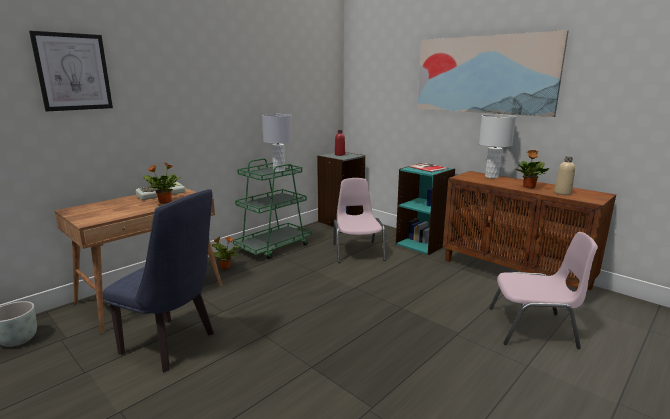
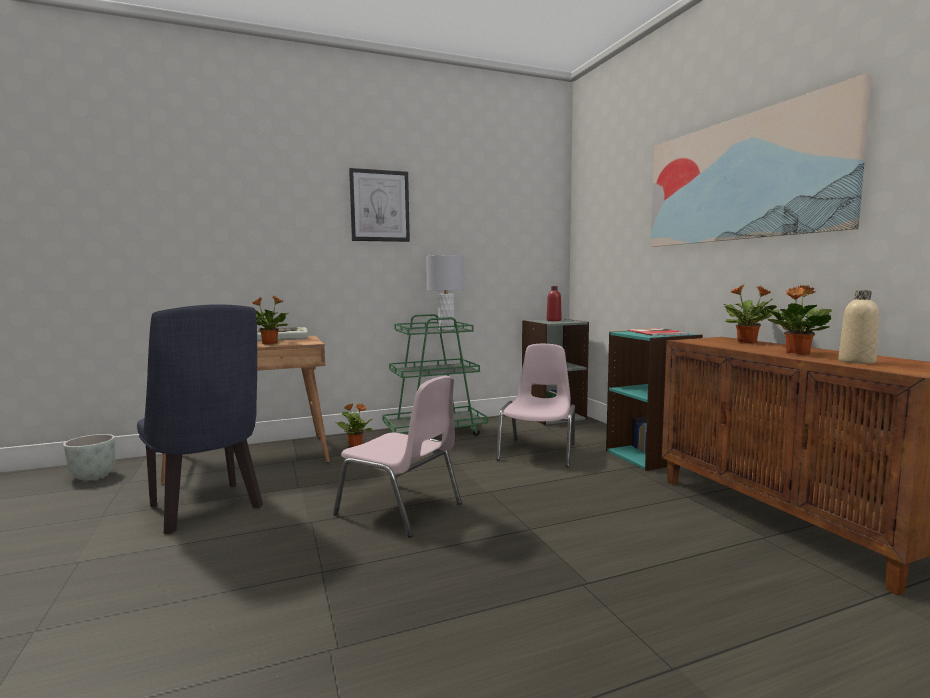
camera: 25 degrees right, 10 degrees down
(73, 72) = (204, 198): picture -> picture (379, 206)
(491, 177) = (747, 342): white table lamp -> potted plant
(533, 328) = (746, 610): pink chair -> pink chair (401, 509)

